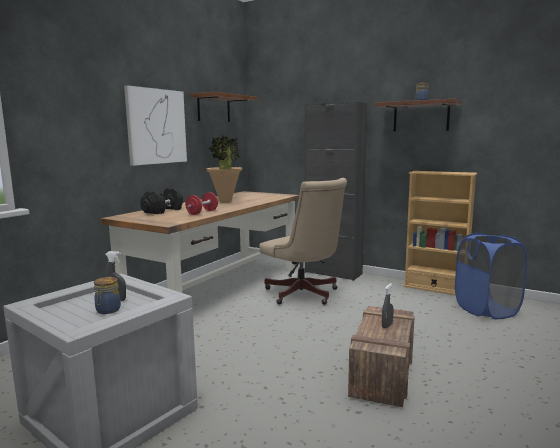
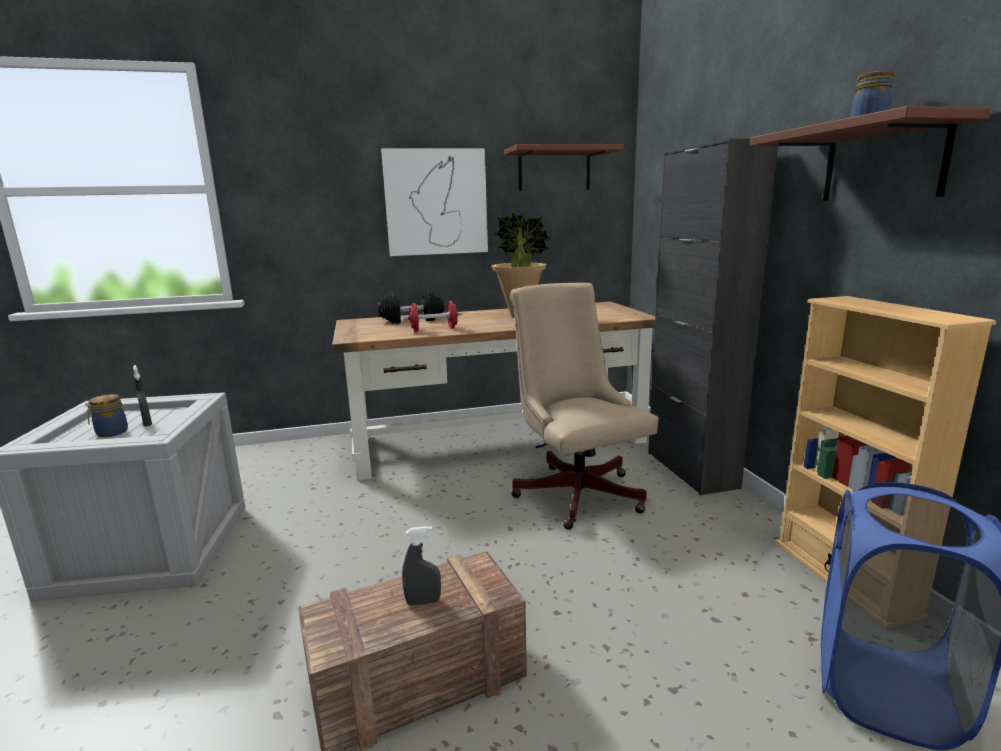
camera: 45 degrees right, 5 degrees up
(304, 295) = (575, 490): beige office chair -> beige office chair turned 150 degrees clockwise

